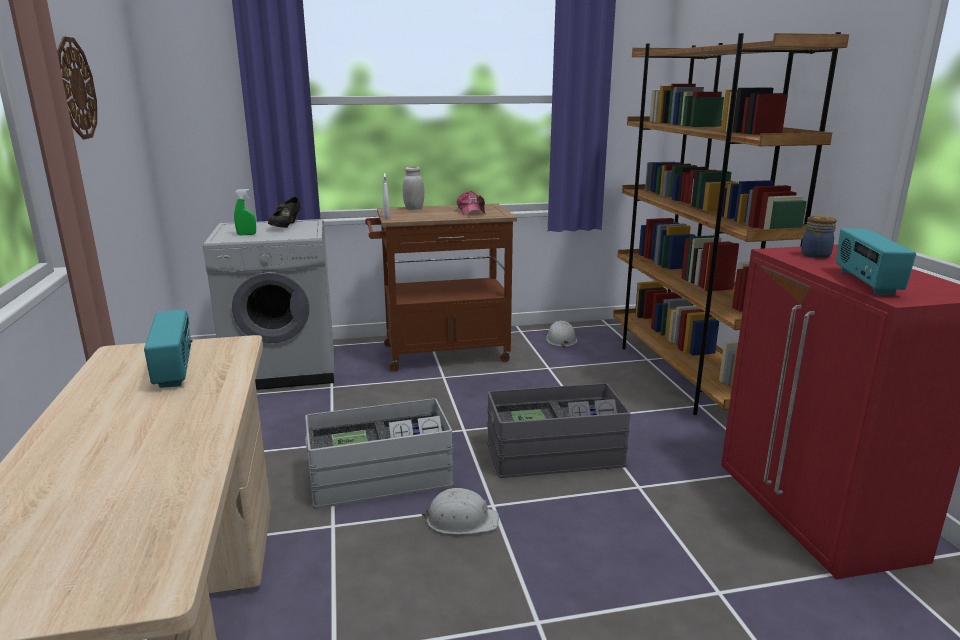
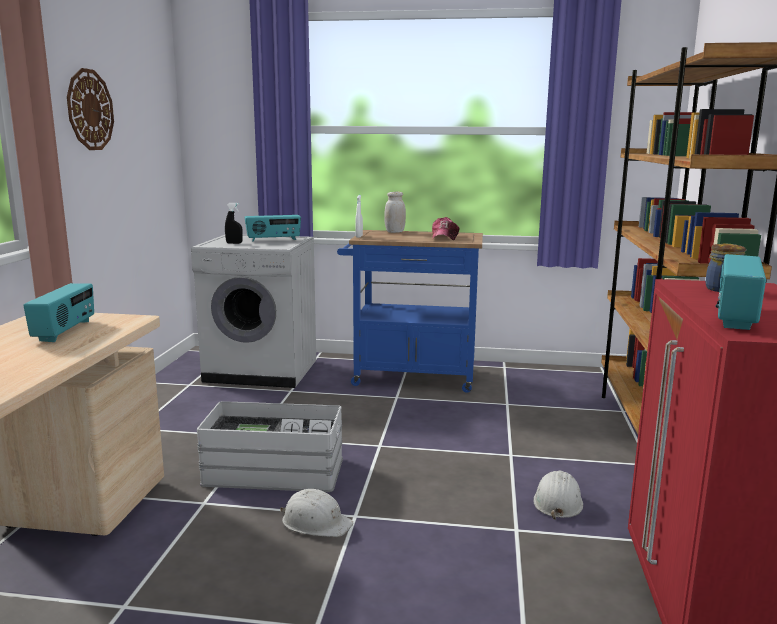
camera: 20 degrees right, 5 degrees down
(246, 234) = (234, 243): green spray bottle -> black spray bottle
(285, 226) = (273, 240): black shoe -> radio
(441, 354) = (410, 377): brown cart -> blue cart
(554, 452) = (452, 481): grey storage box -> none
(560, 339) = (540, 380): white hard hat -> white hard hat (557, 501)

